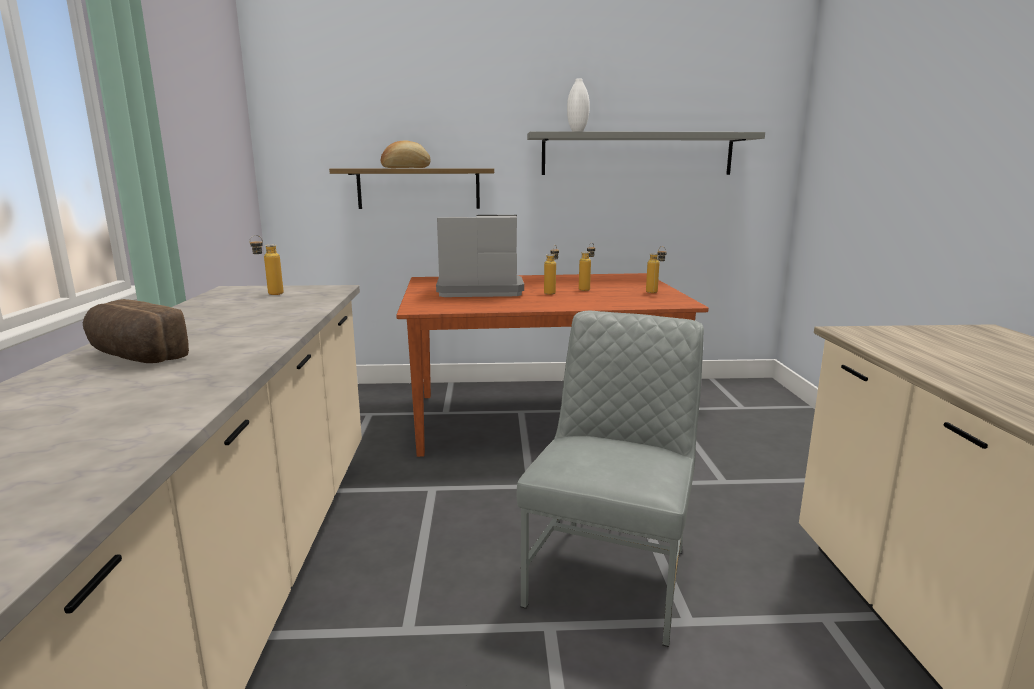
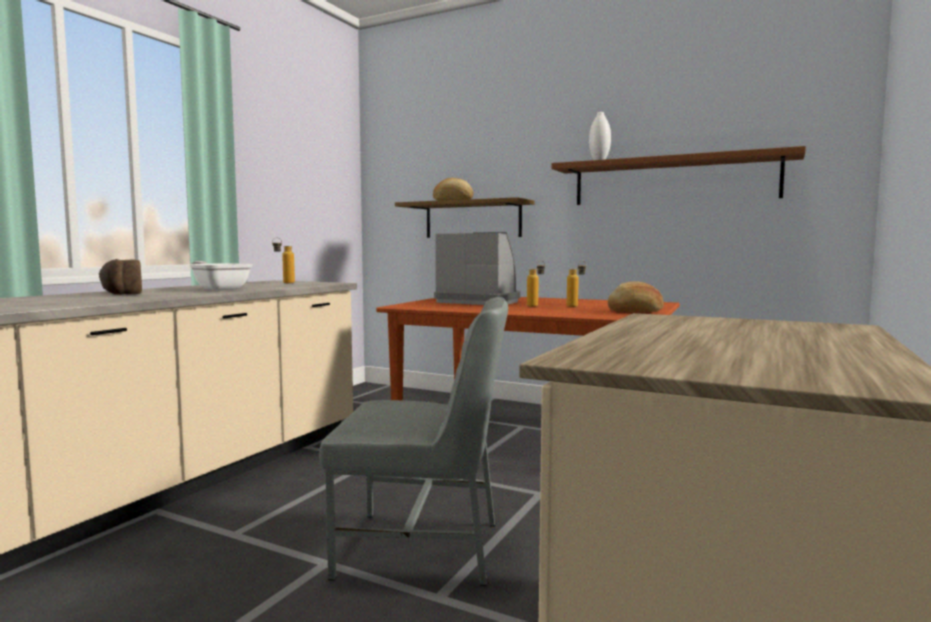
camera: 30 degrees right, 10 degrees down
(242, 323) = (219, 289): none -> frying pan
(611, 576) = (423, 548): grey chair -> grey chair turned 45 degrees clockwise
(637, 154) = (673, 181): grey shelf -> brown shelf
(655, 293) = (635, 311): bottle -> bread

